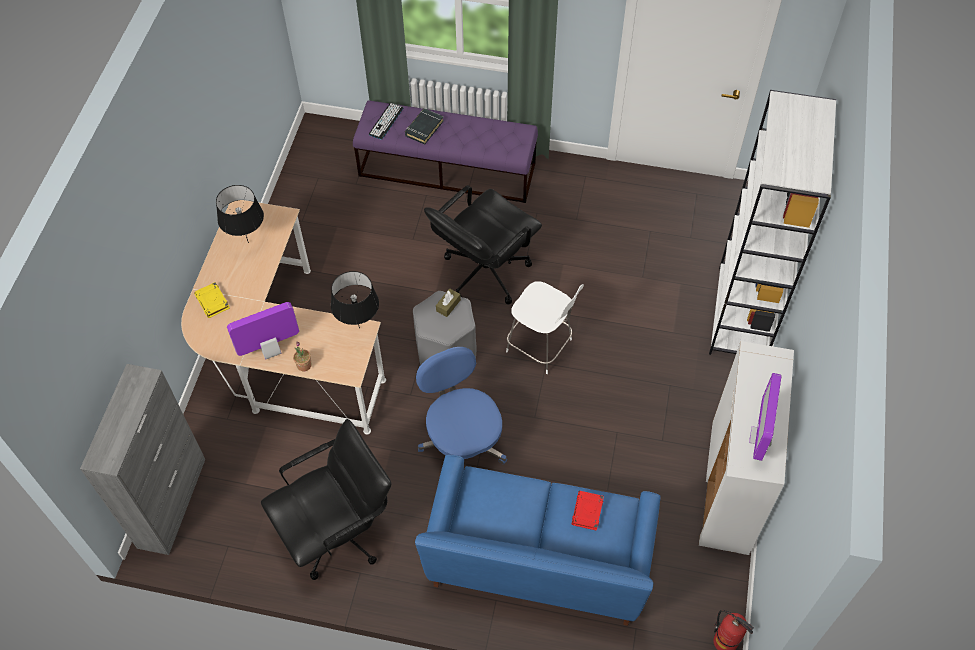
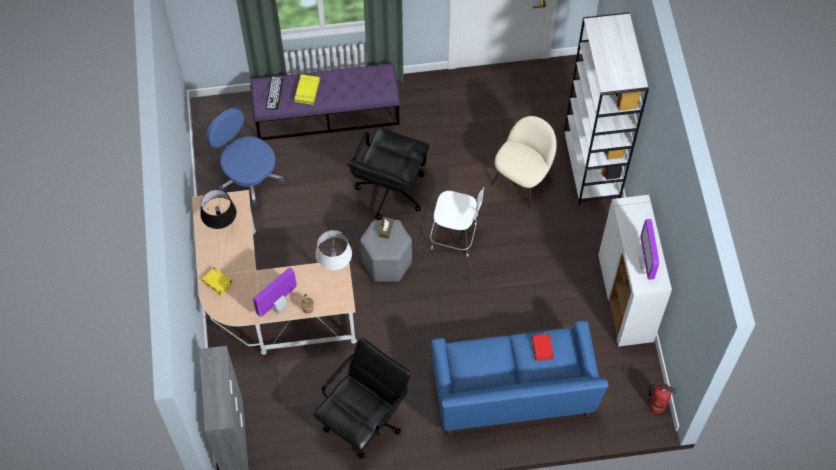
camera: 20 degrees left, 5 degrees up
(359, 328) = (335, 268): black table lamp -> white table lamp
(424, 128) = (307, 91): black book -> yellow book
(462, 441) = (426, 326): blue office chair -> blue office chair (248, 176)
(648, 307) = (522, 181): none -> beige chair

